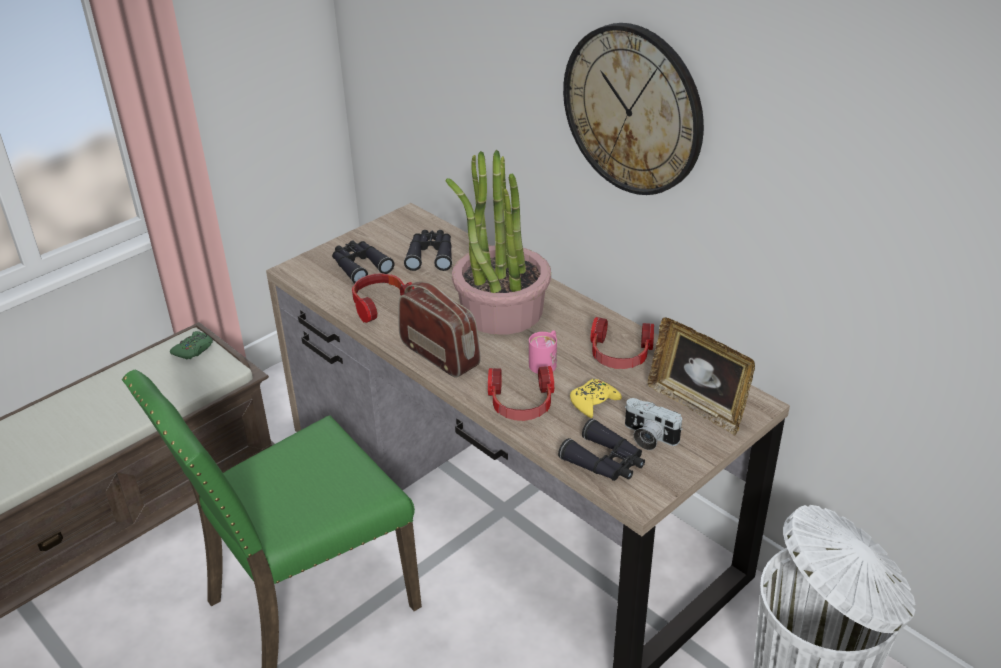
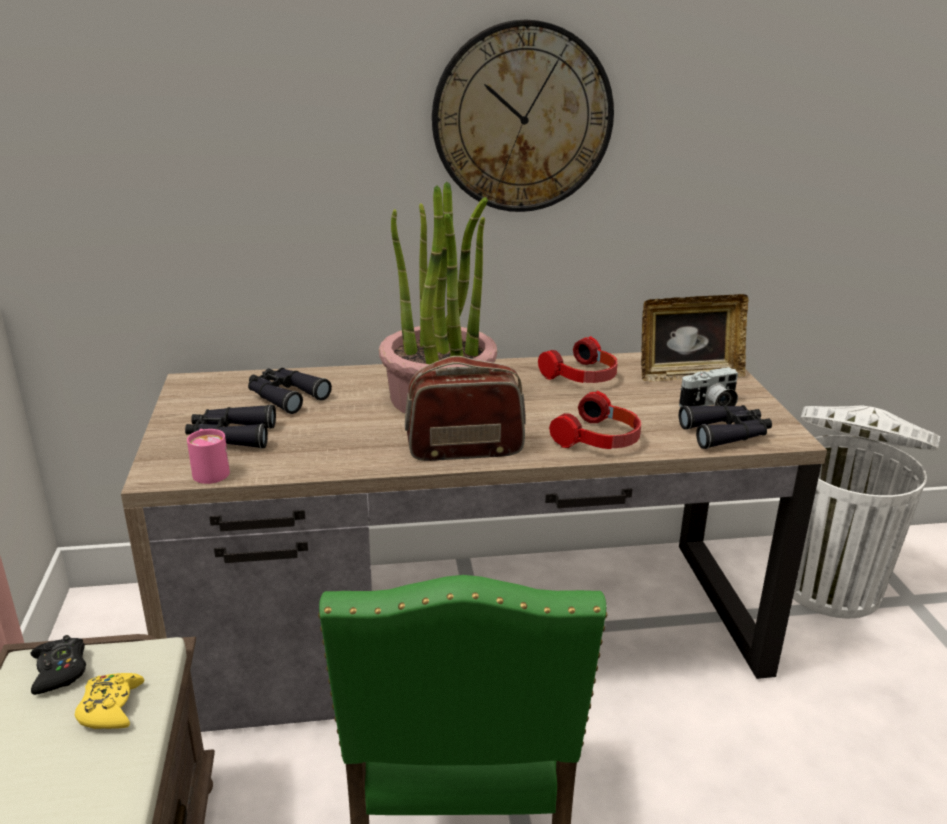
camera: 55 degrees left, 10 degrees down
(194, 350) = (60, 671): green game controller -> black game controller
(381, 304) = (324, 449): headphones -> none
(545, 362) = (549, 407): pink mug -> pink mug (209, 470)
(593, 402) = (636, 409): yellow game controller -> yellow game controller (111, 708)

